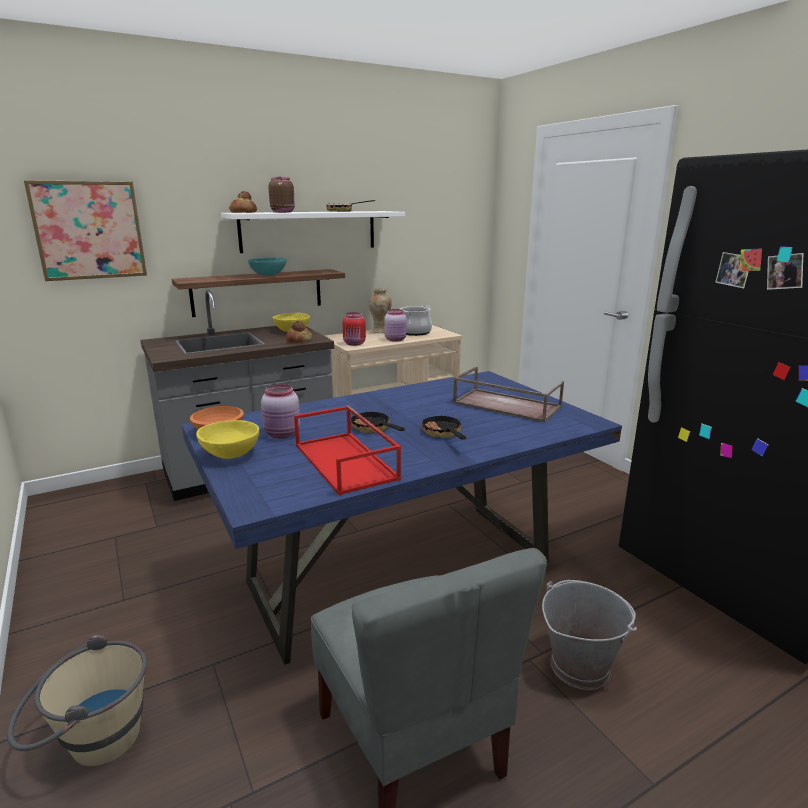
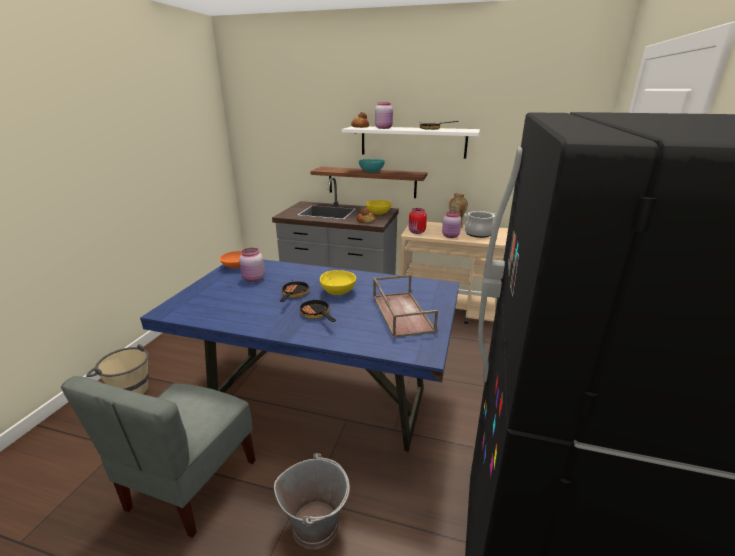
camera: 45 degrees right, 5 degrees up
(89, 230) = (280, 133): picture -> none
(231, 455) = (214, 281): yellow bowl -> yellow bowl (338, 292)
(283, 212) = (384, 128): brown jar -> pink jar
(347, 461) = (240, 308): red tray -> none
(443, 434) = (317, 315): frying pan -> frying pan turned 60 degrees counterclockwise

